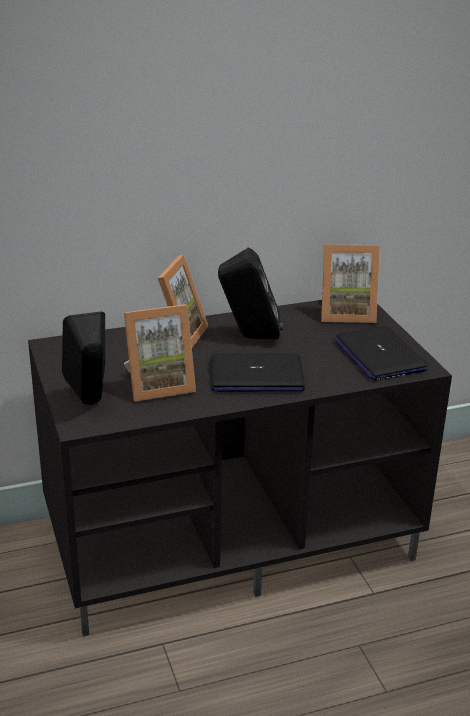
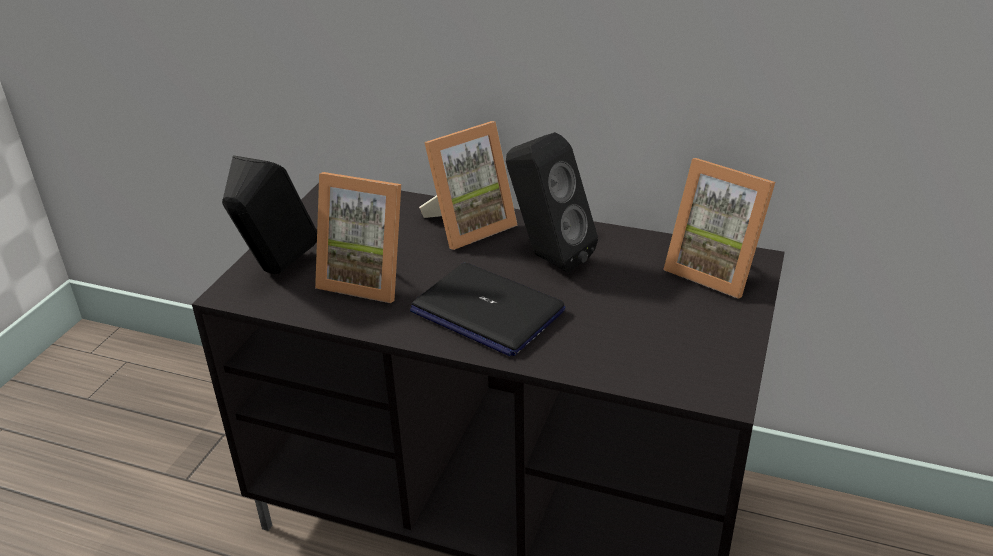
camera: 40 degrees right, 5 degrees up
(379, 355) = (682, 347): laptop -> none

